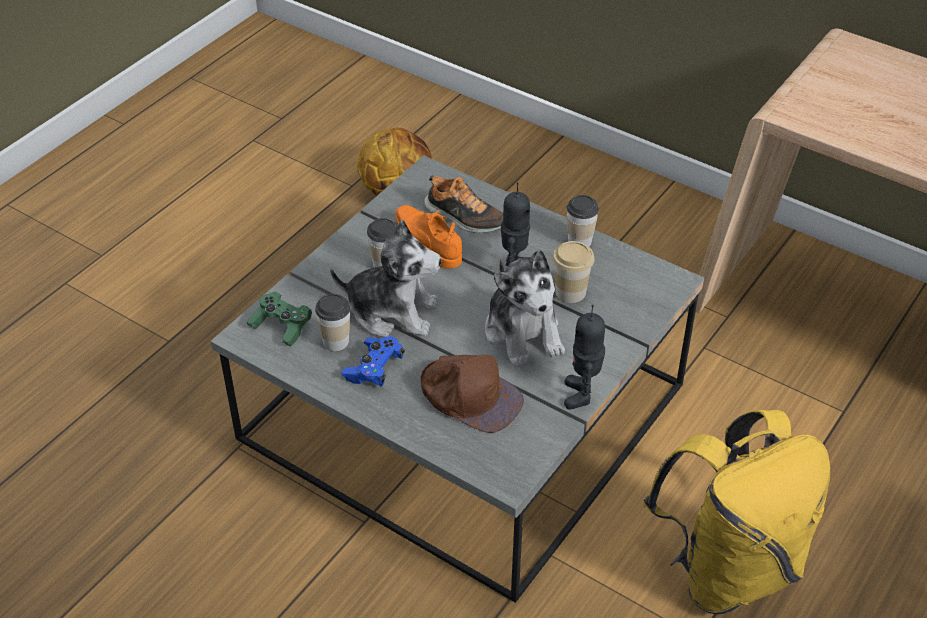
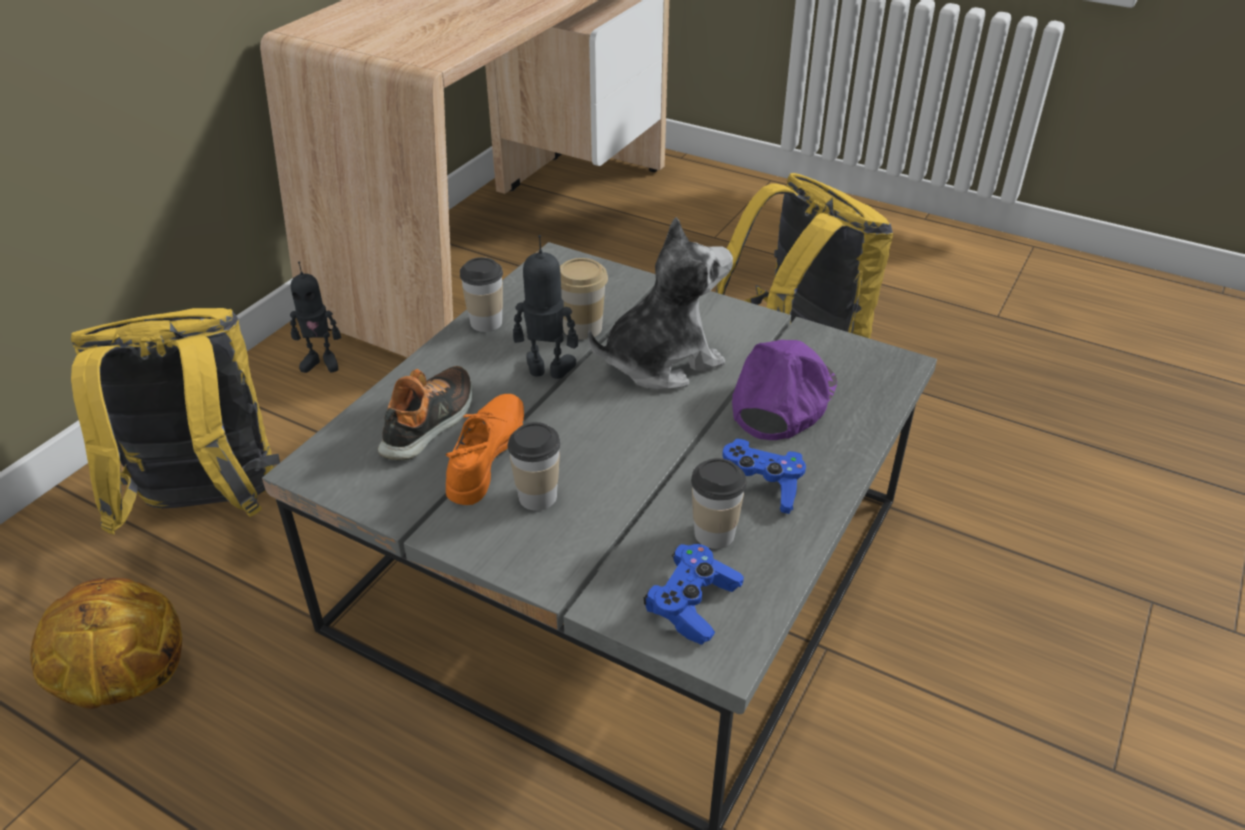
camera: 95 degrees left, 5 degrees down
(281, 326) = (692, 604): green game controller -> blue game controller
(392, 312) = (640, 480): plush toy -> none
(427, 243) = (486, 456): orange shoe -> orange shoe turned 150 degrees clockwise
(470, 396) = (781, 398): brown cap -> purple cap
(537, 202) = (208, 507): none -> yellow backpack
(582, 394) = (753, 317): toy robot -> toy robot (321, 362)

